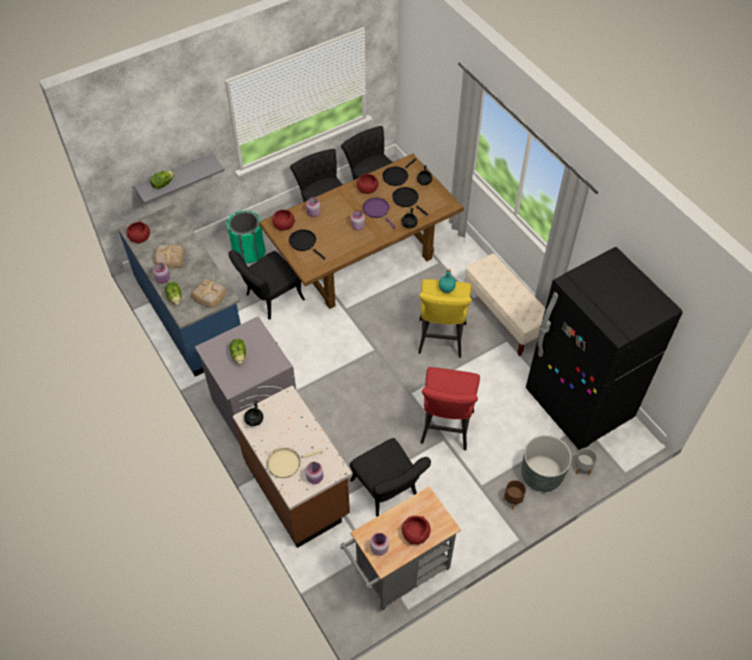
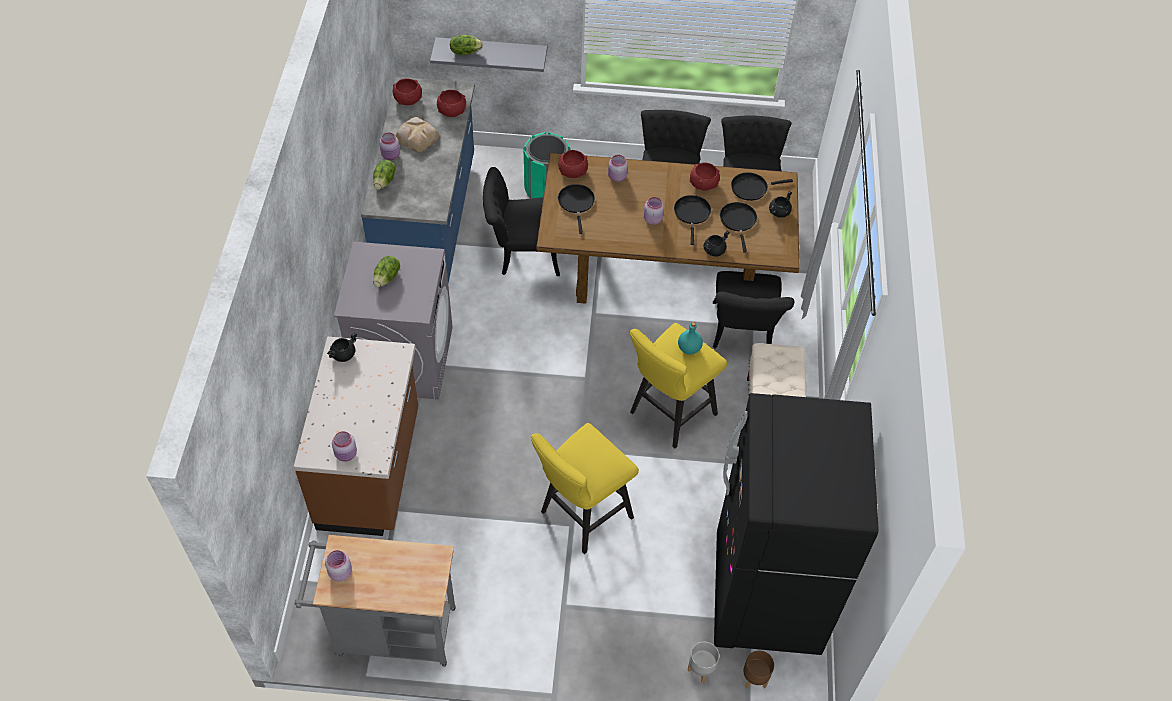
camera: 35 degrees right, 0 degrees up
(209, 295) = (420, 199): bread -> none
(287, 463) = (333, 420): beige frying pan -> none
(377, 210) = (692, 214): purple frying pan -> black frying pan
(388, 492) = (458, 539): black chair -> black chair (742, 334)
(415, 533) = (391, 584): red bowl -> red bowl (452, 111)
(445, 431) = (581, 517): red stool -> yellow stool
(512, 500) = (584, 646): brown planter -> brown planter (754, 678)
(541, 475) = (645, 642): grey planter -> none

